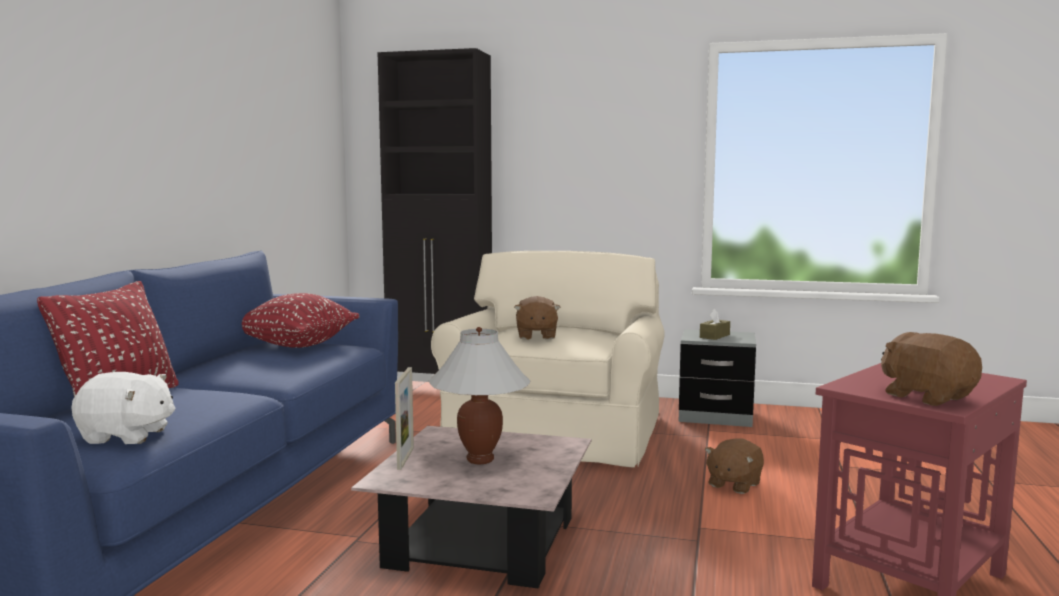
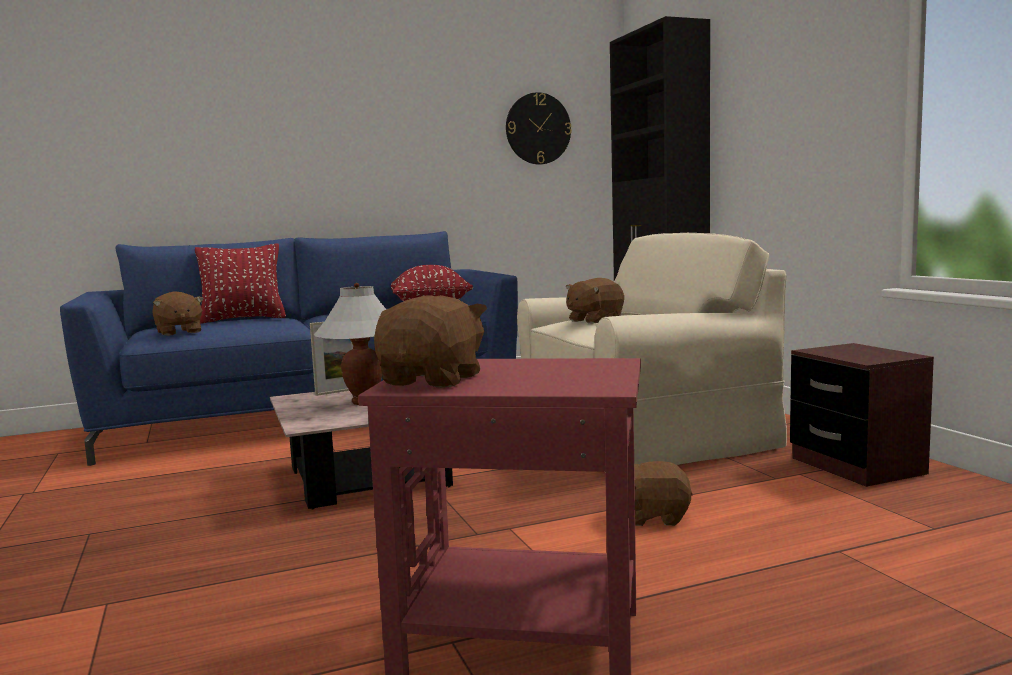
camera: 55 degrees right, 0 degrees up
(126, 436) = (178, 332): white plush toy -> brown plush toy
(293, 130) = (538, 128): none -> wall clock
(714, 336) = (852, 352): brown tissue box -> none
(715, 416) = (856, 466): grey nightstand -> brown nightstand

